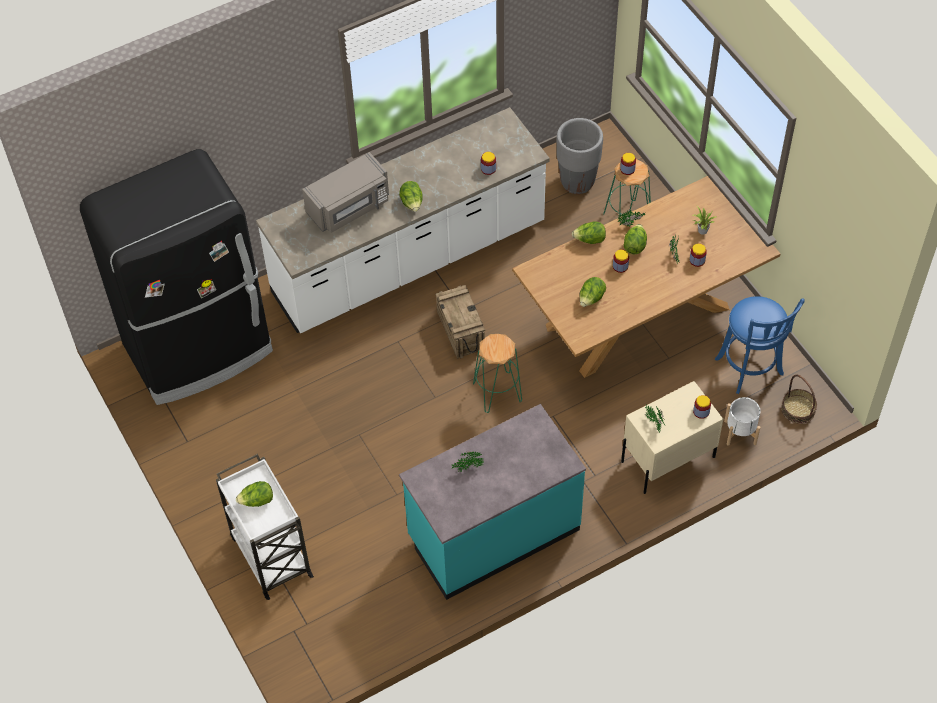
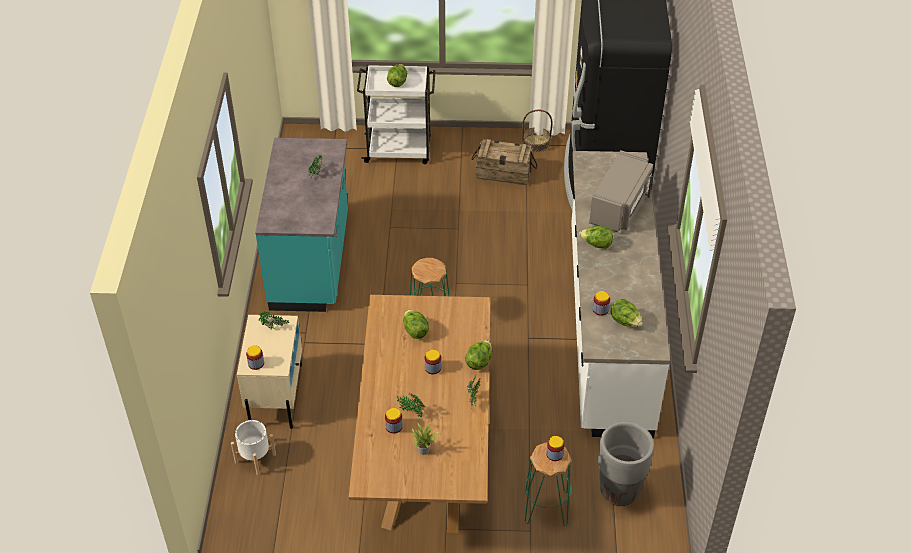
camera: 120 degrees right, 10 degrees down
(349, 207) = (620, 207): grey microwave -> grey microwave turned 150 degrees counterclockwise
(460, 331) = (507, 326): crate -> crate (504, 173)
(634, 245) = (447, 390): lettuce -> lettuce (625, 322)
(750, 369) = (306, 504): blue stool -> none
(798, 409) = (238, 514): basket -> basket (536, 143)

